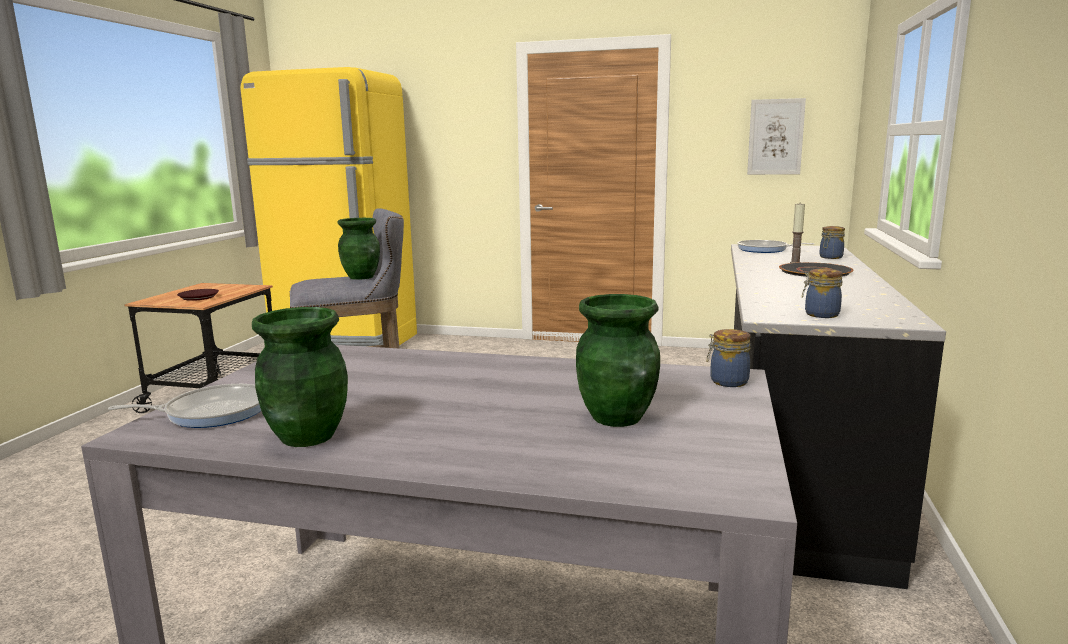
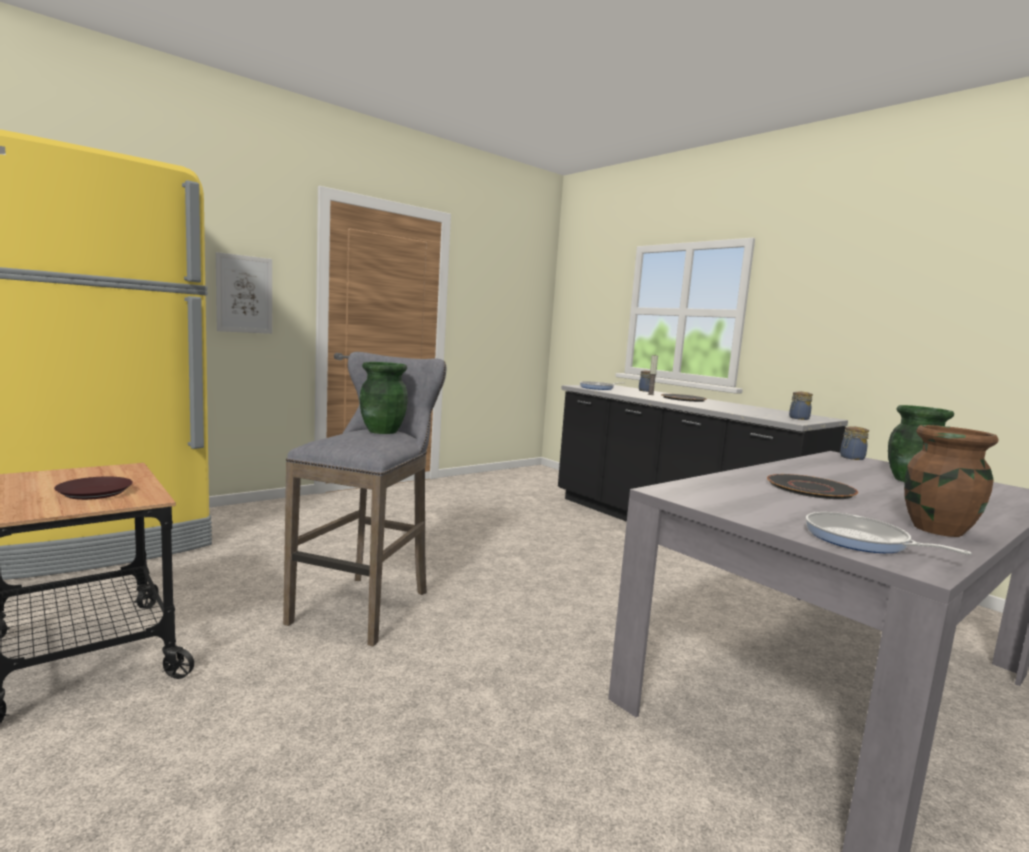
camera: 55 degrees left, 5 degrees down
(211, 412) = (861, 541): frying pan -> frying pan turned 60 degrees counterclockwise
(307, 436) = (936, 529): green vase -> brown vase
(430, 382) = (811, 488): none -> black plate
(775, 137) = (513, 307): picture -> picture (244, 294)

